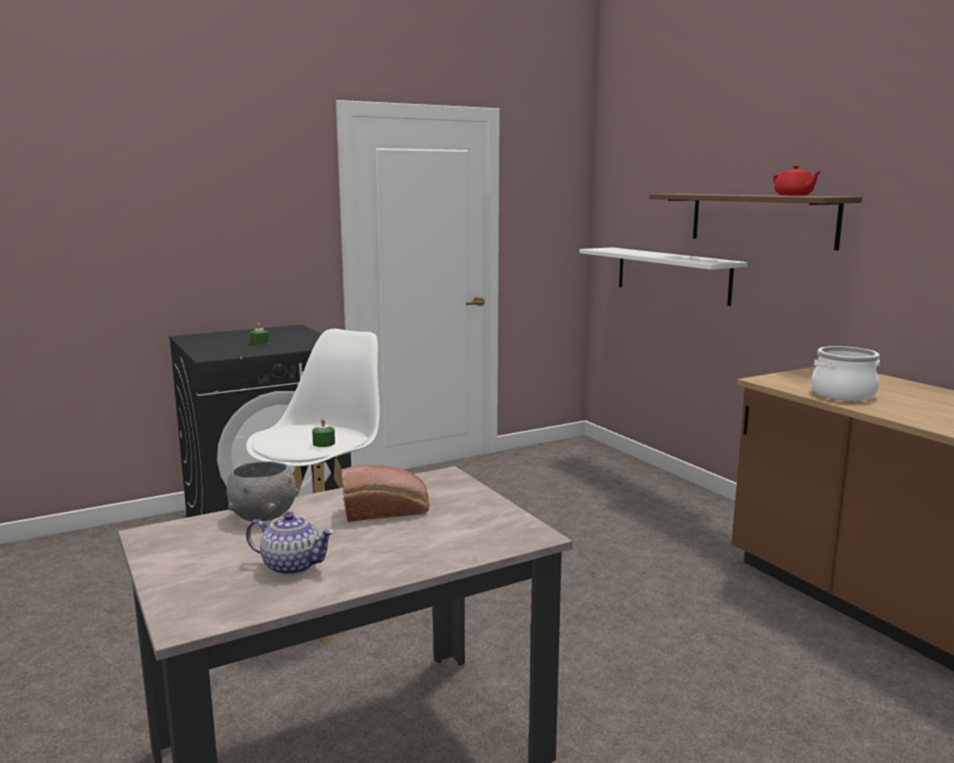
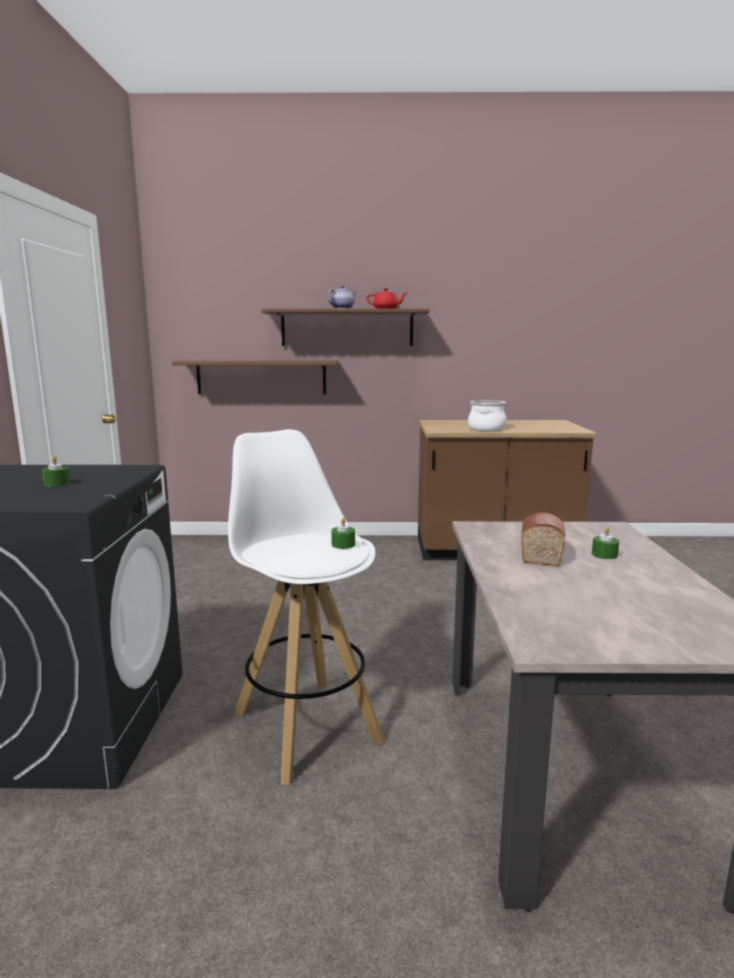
camera: 60 degrees left, 0 degrees up
(263, 516) = (522, 592): grey bowl -> none
(291, 566) = (648, 595): teapot -> teapot (342, 309)
(408, 538) = (604, 555): none -> green candle
(672, 274) = (261, 377): white shelf -> brown shelf

